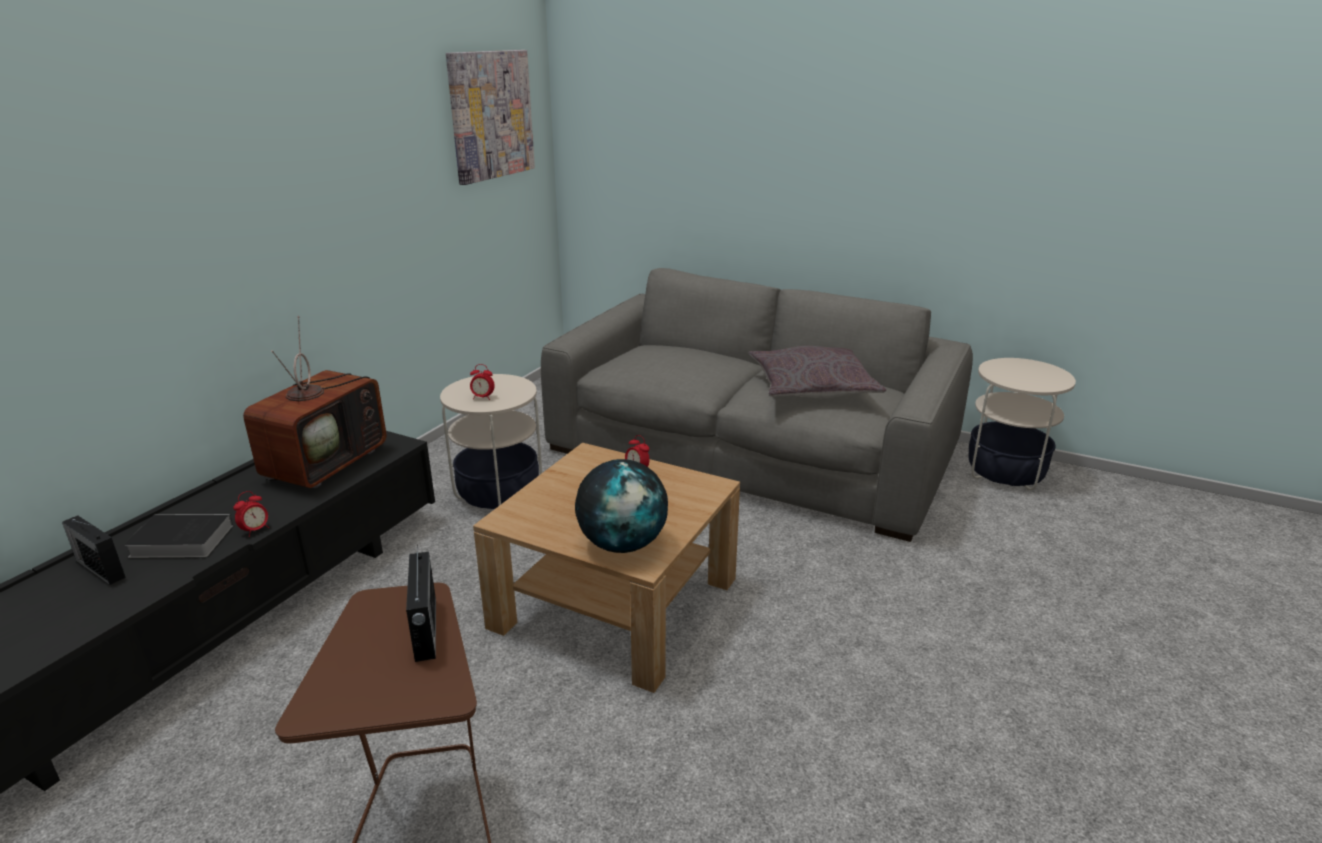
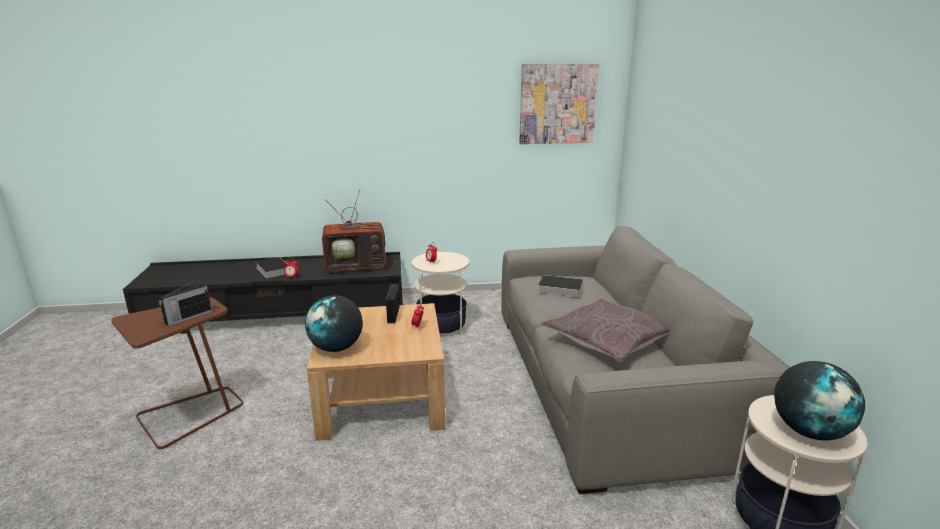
camera: 55 degrees right, 5 degrees down
(100, 568) = (246, 267): radio -> radio (393, 314)
(671, 364) = (558, 289): none -> book
(1037, 376) = (809, 431): none -> globe

